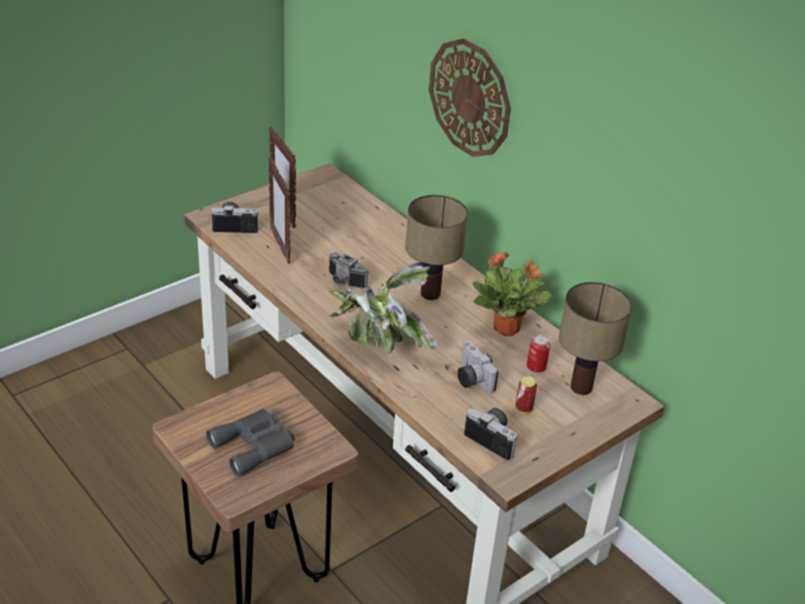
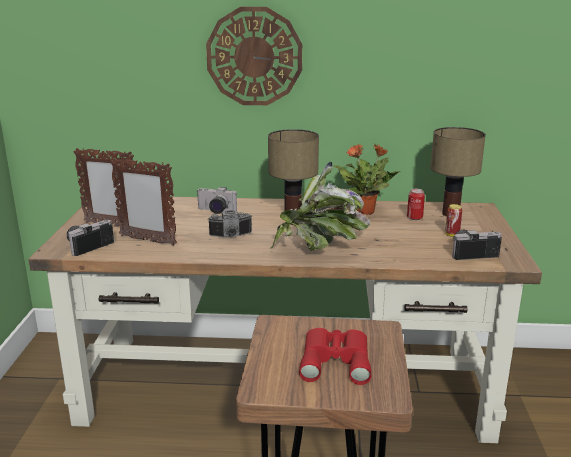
camera: 45 degrees left, 15 degrees down
(255, 445) = (336, 360): grey binoculars -> red binoculars
(470, 379) = (400, 237): camera -> camera (215, 211)

